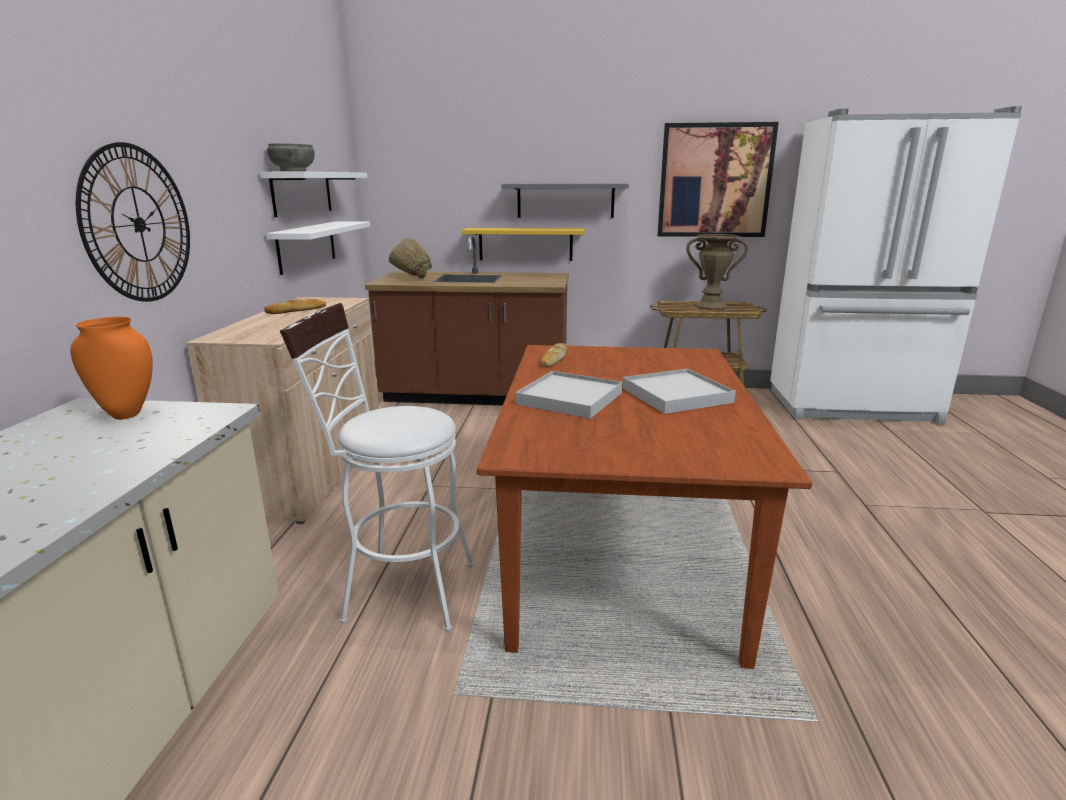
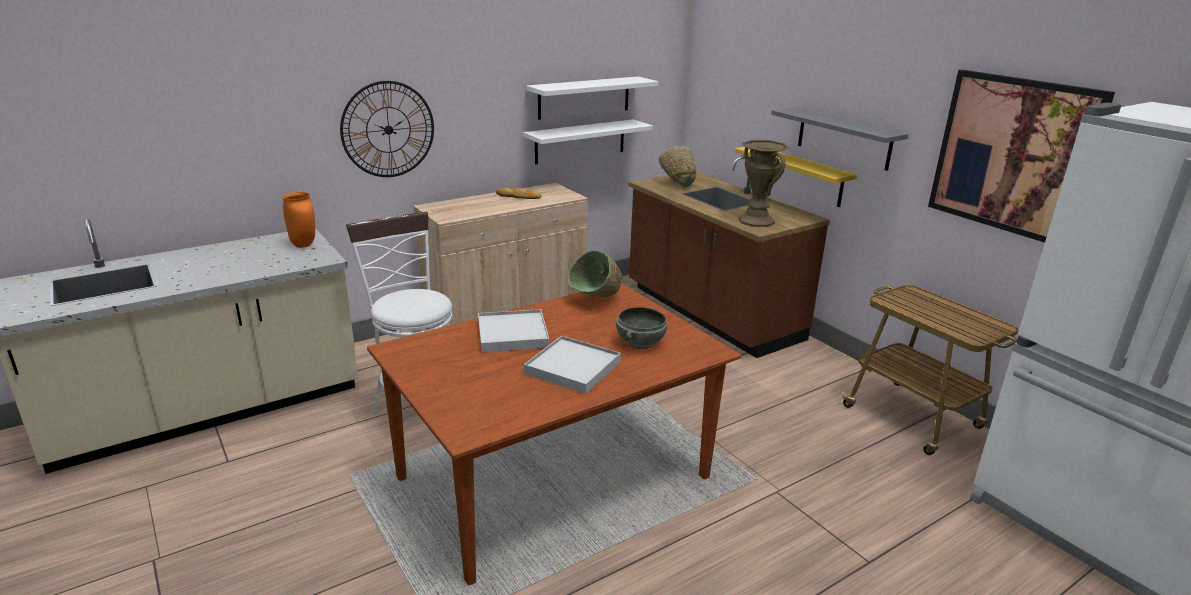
camera: 50 degrees right, 5 degrees up
(292, 171) = (552, 86): grey bowl -> grey bowl (640, 342)
(554, 359) = (597, 301): bread -> green bowl
(711, 307) = (947, 314): brown vase -> brown vase (756, 221)

